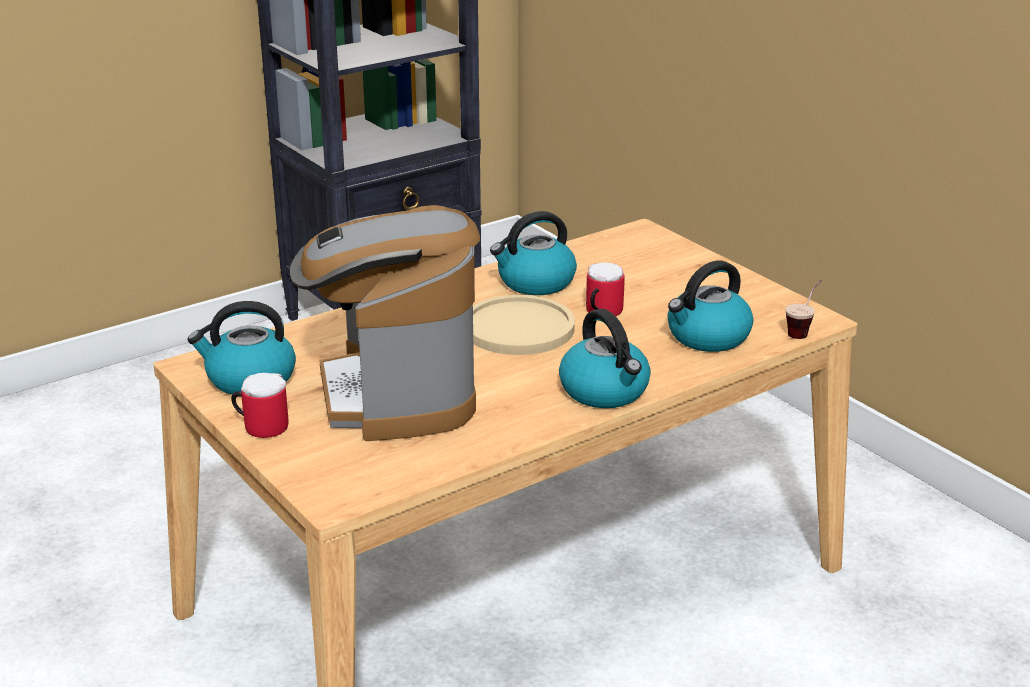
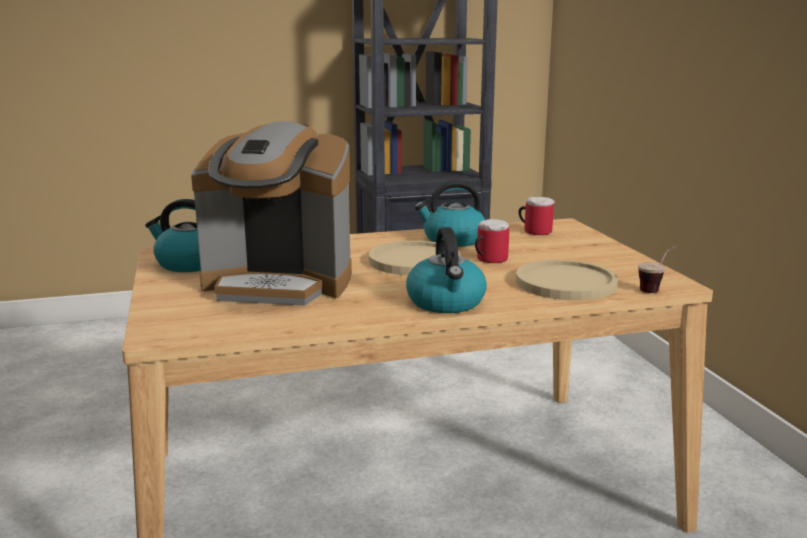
camera: 20 degrees right, 10 degrees down
(261, 426) = (164, 288): mug -> mug (534, 231)
(395, 395) = (279, 284): coffee machine -> coffee machine turned 90 degrees counterclockwise
(707, 337) = (565, 283): kettle -> beige plate

